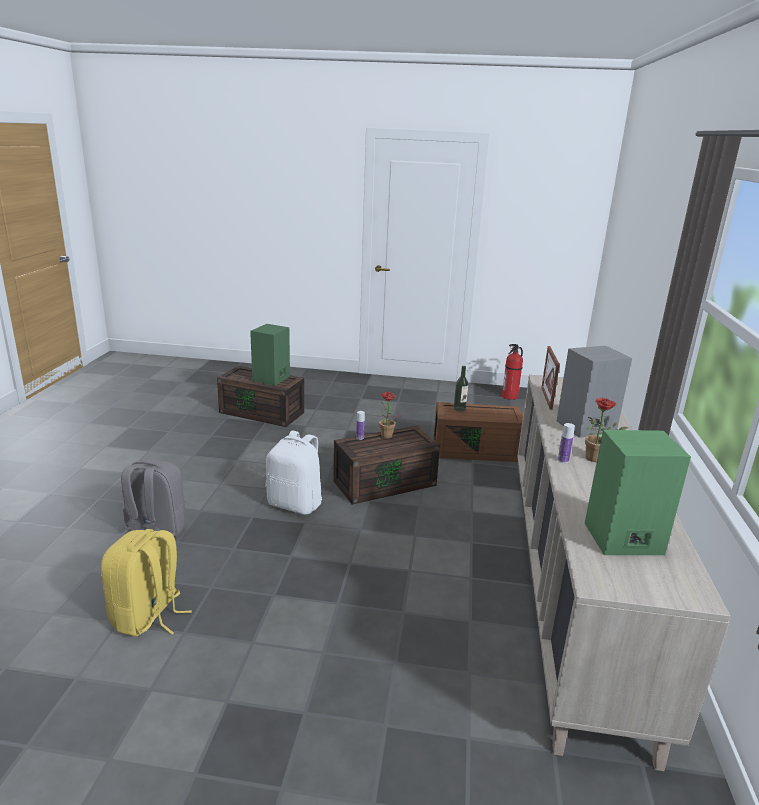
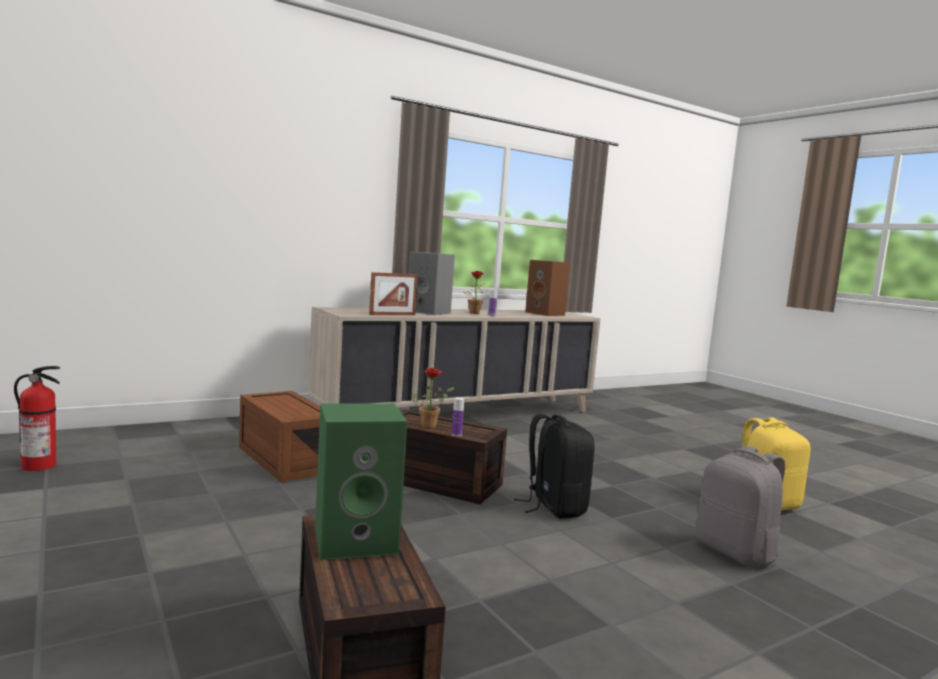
camera: 130 degrees left, 15 degrees down
(296, 504) = (553, 507): white backpack -> black backpack
(459, 409) = (291, 411): bottle -> none
(622, 539) = (546, 314): green speaker -> brown speaker

